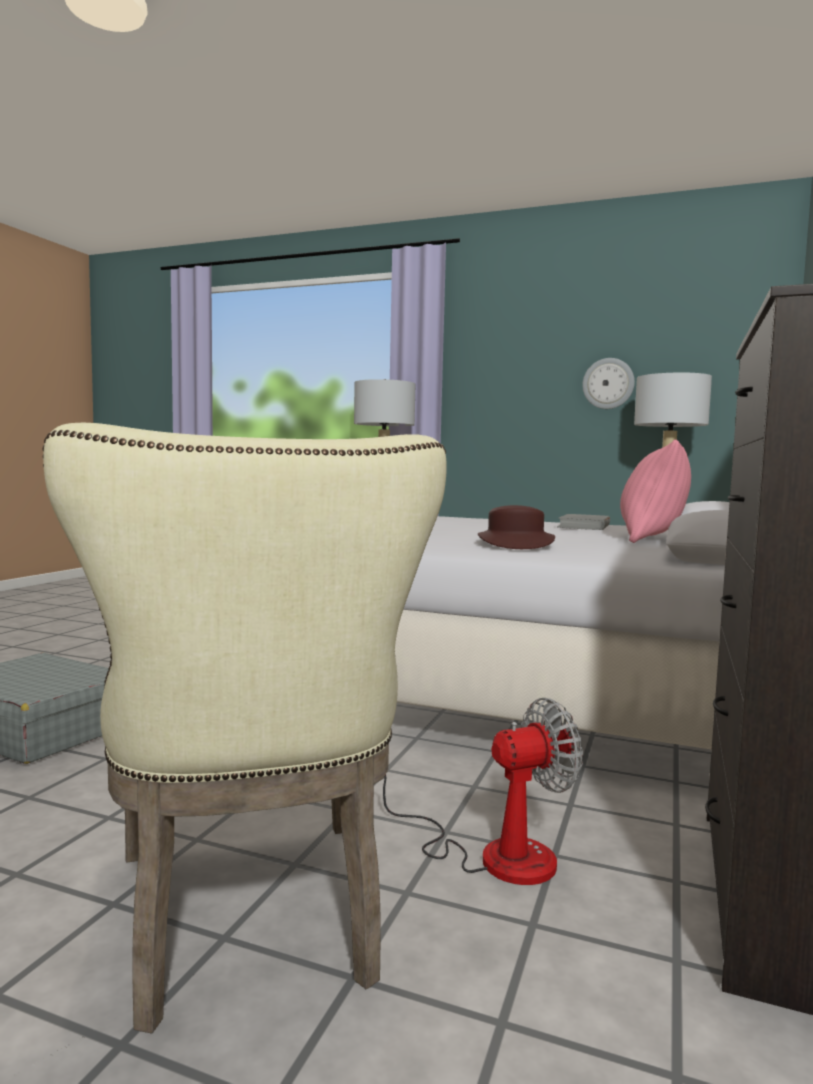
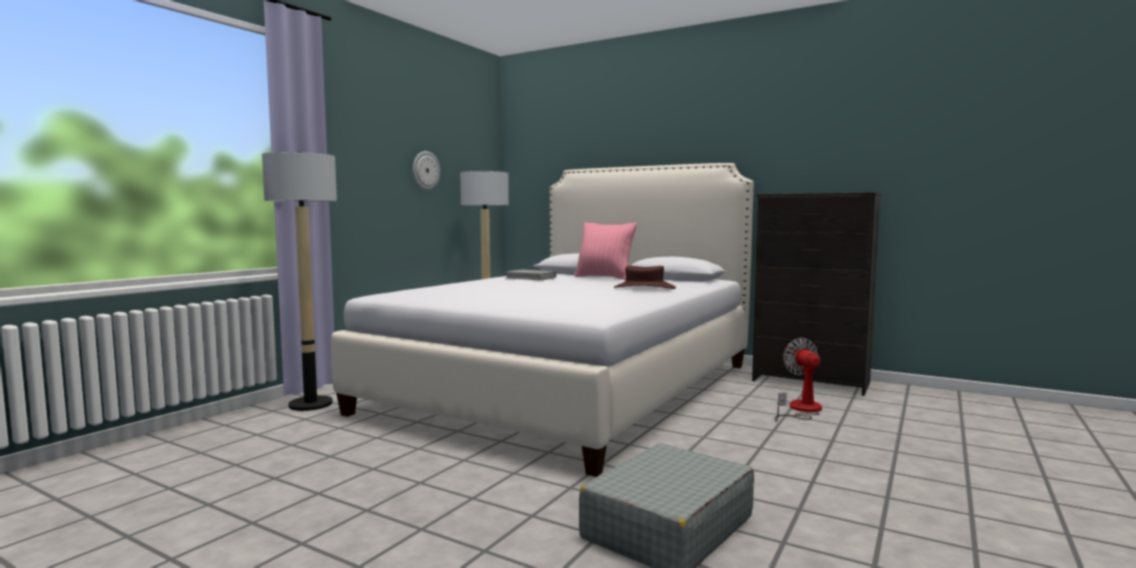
camera: 80 degrees left, 0 degrees up
(252, 924) = (883, 447): beige chair -> none

